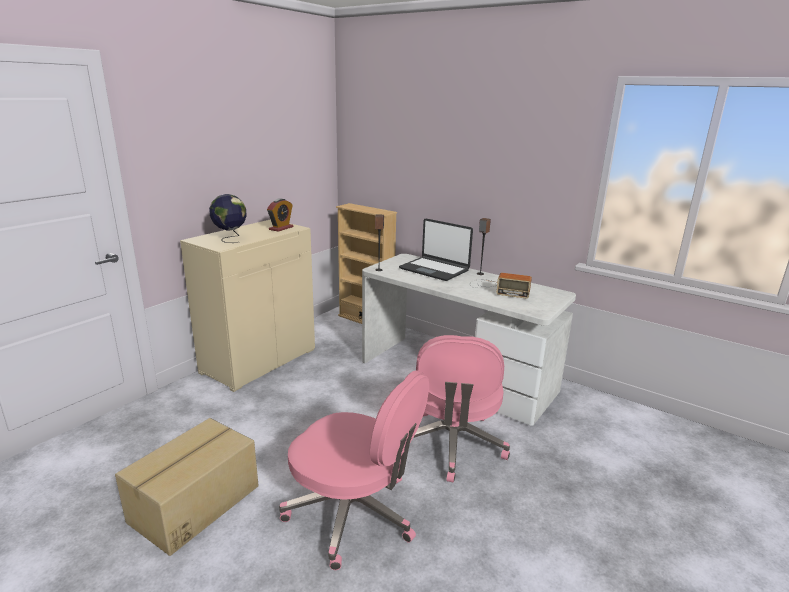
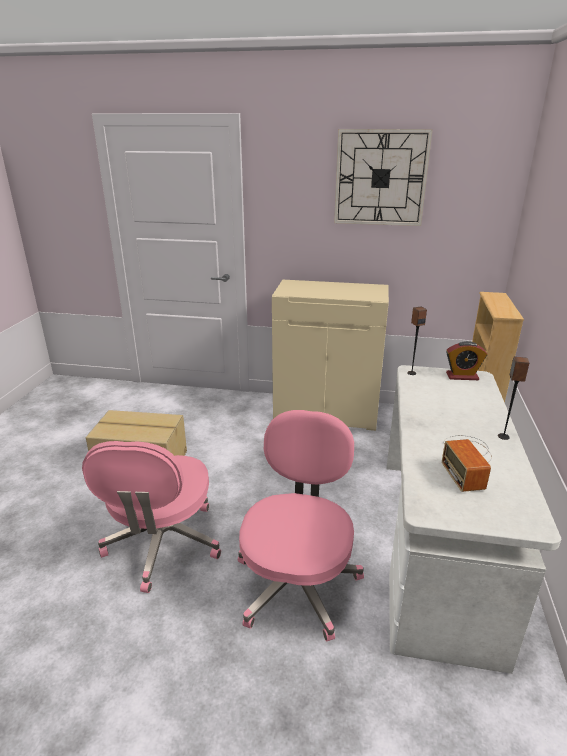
camera: 65 degrees right, 5 degrees up
(230, 239) = (307, 289): globe -> none
(249, 121) = (380, 178): none -> wall clock
(281, 228) = (366, 294): alarm clock -> alarm clock (462, 376)
(434, 269) = (465, 402): laptop -> none
(452, 445) = (297, 582): pink office chair -> pink office chair turned 120 degrees clockwise

